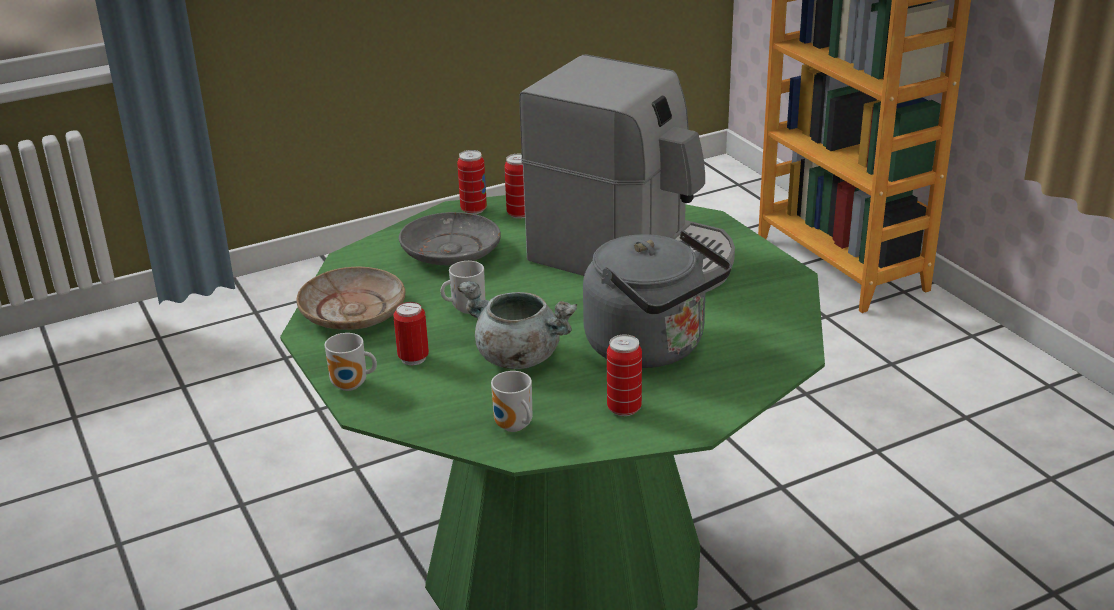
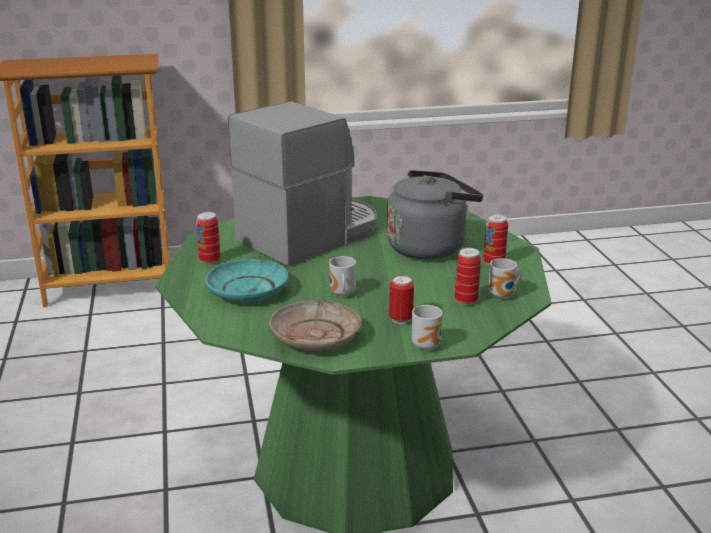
camera: 75 degrees left, 5 degrees down
(450, 251) = (247, 291): grey plate -> turquoise plate
(473, 210) = (184, 275): can -> can (466, 300)
(517, 357) = (419, 285): grey cooking pot -> none

